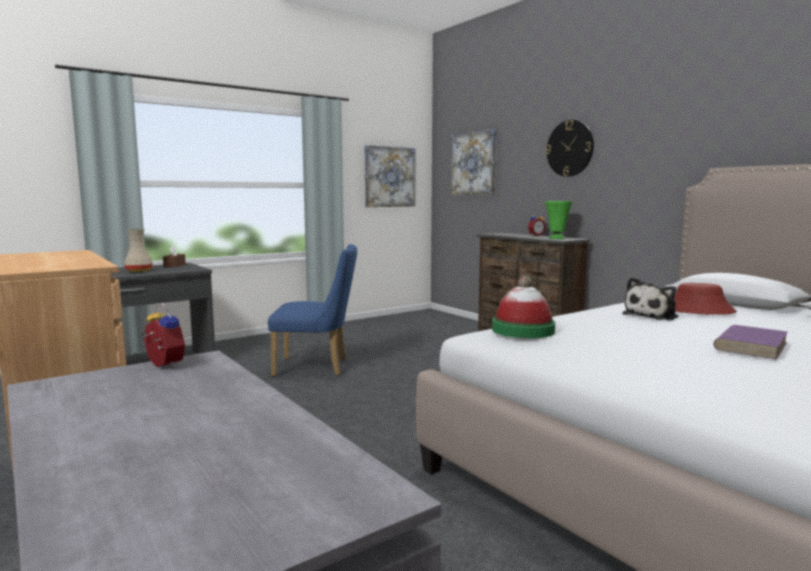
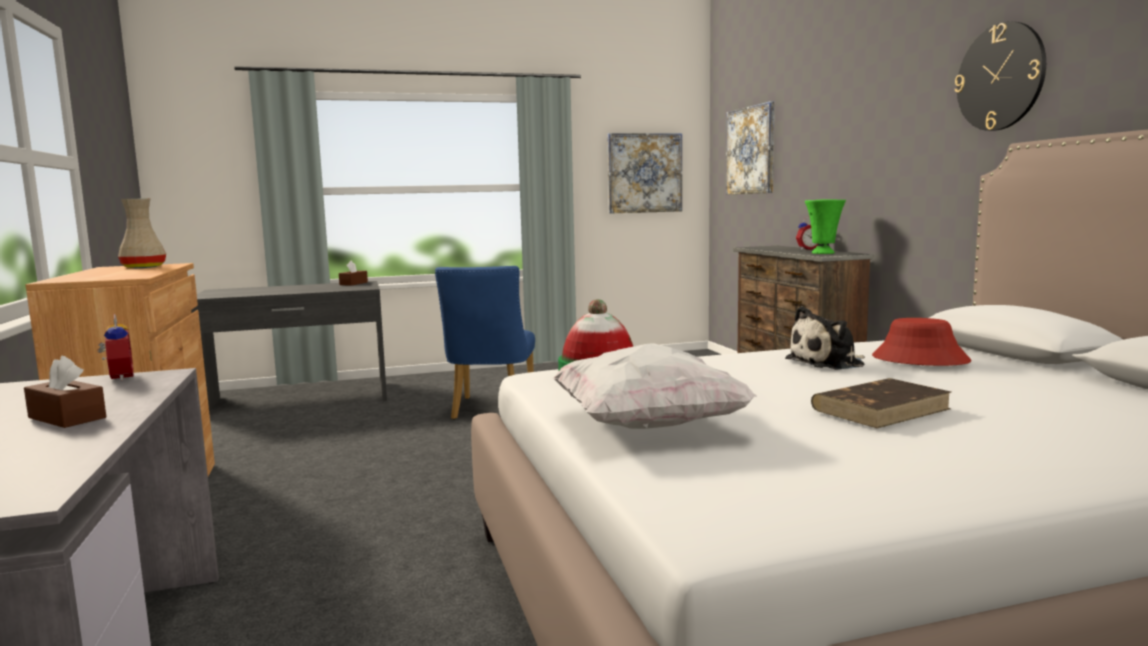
camera: 20 degrees right, 0 degrees up
(139, 271) = (307, 289): beige vase -> beige vase (144, 267)
(210, 410) = (67, 418): none -> brown tissue box
(317, 367) = (491, 410): blue chair -> blue chair turned 75 degrees clockwise
(570, 148) = (853, 123): wall clock -> wall clock (1000, 77)
(640, 370) = (647, 426): none -> white pillow
(750, 346) = (881, 409): purple book -> brown book

